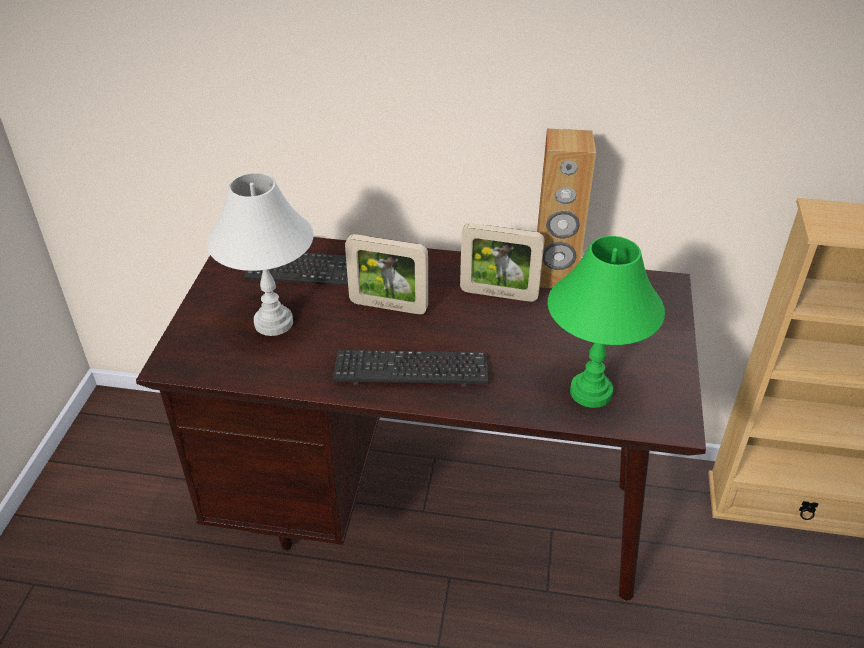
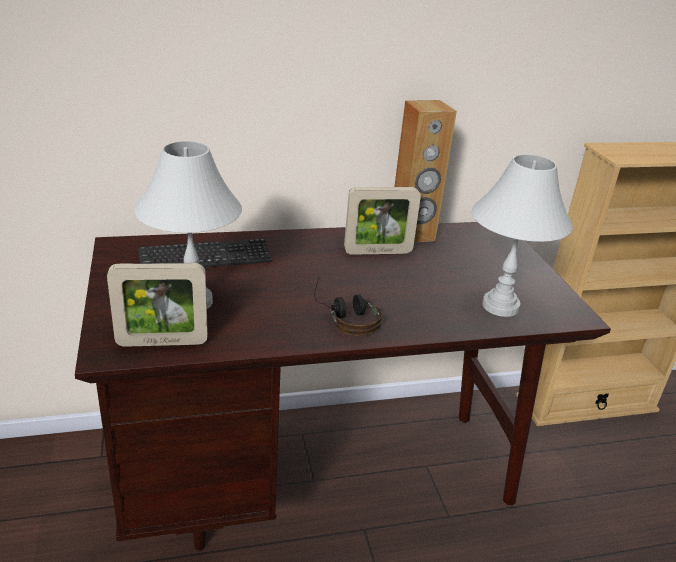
camera: 25 degrees left, 10 degrees down
(388, 306) = (292, 273): picture frame -> picture frame (162, 342)
(411, 369) = (345, 316): keyboard -> headphones
(591, 393) = (501, 306): green table lamp -> white table lamp

